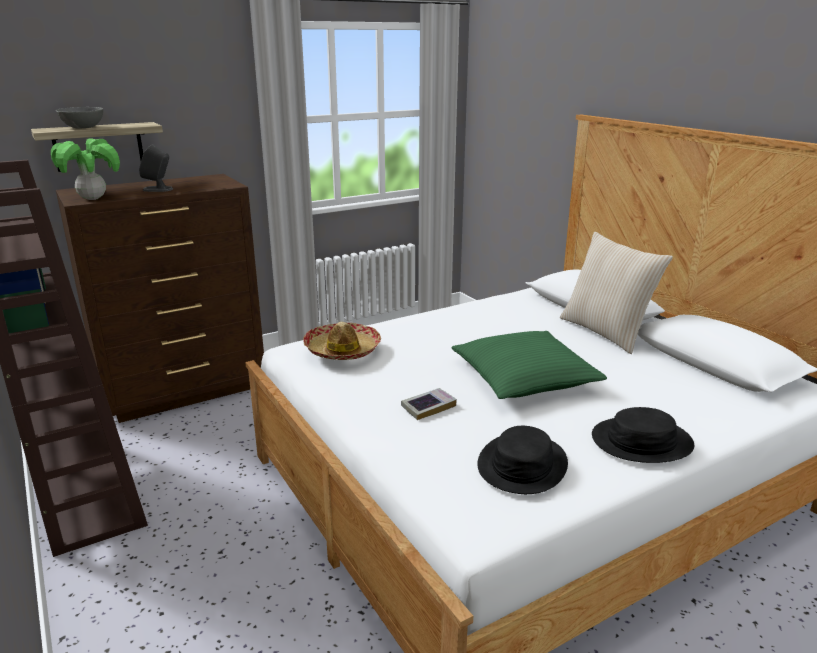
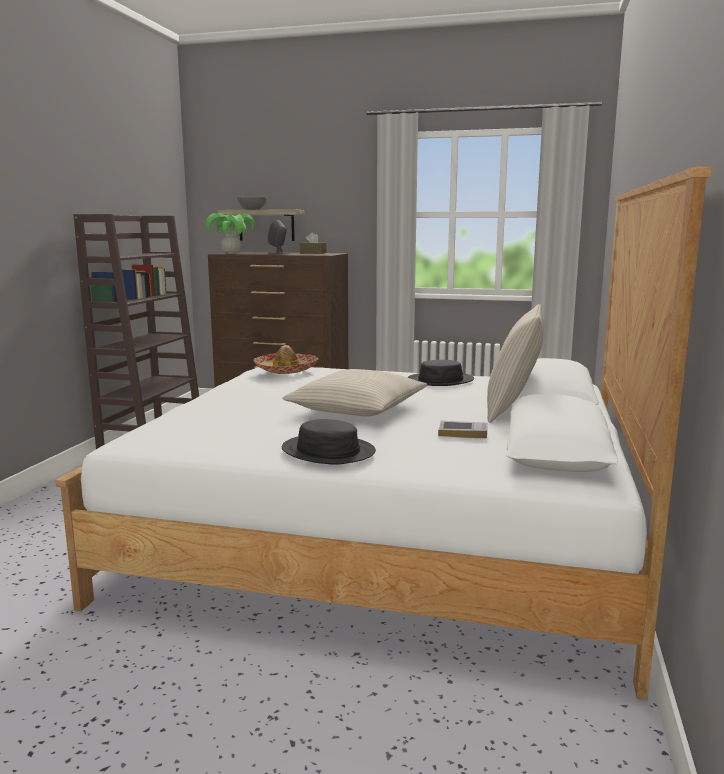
camera: 45 degrees right, 10 degrees down
(189, 180) = (313, 253): none -> brown tissue box
(428, 407) = (257, 401): book -> book (463, 433)
(522, 464) = (223, 432): black hat -> black hat (440, 380)
(524, 378) = (357, 408): green pillow -> beige pillow

